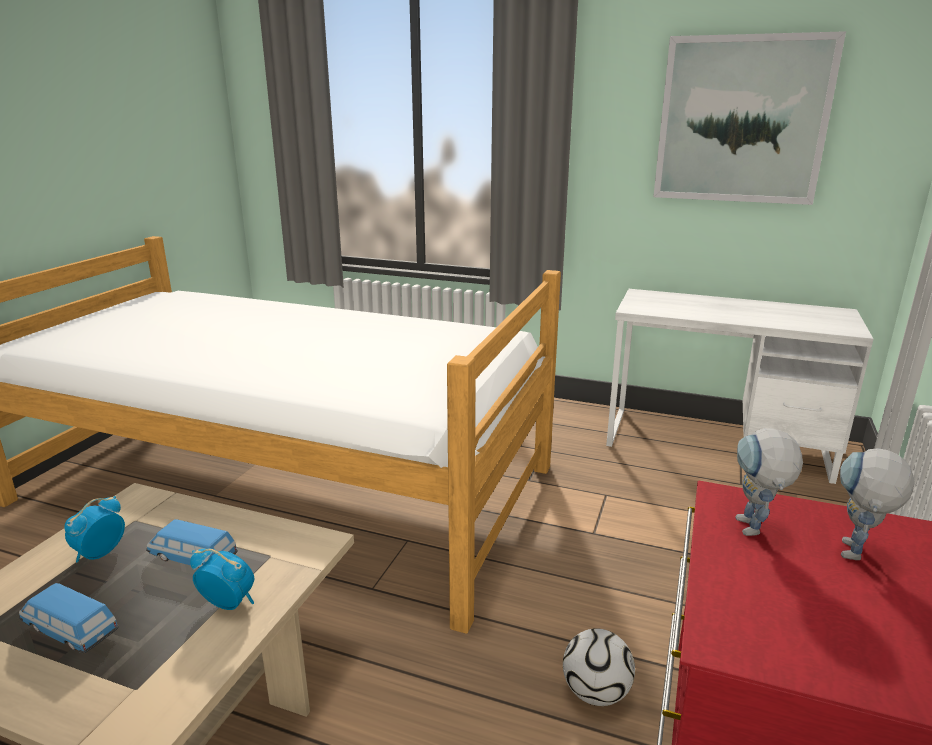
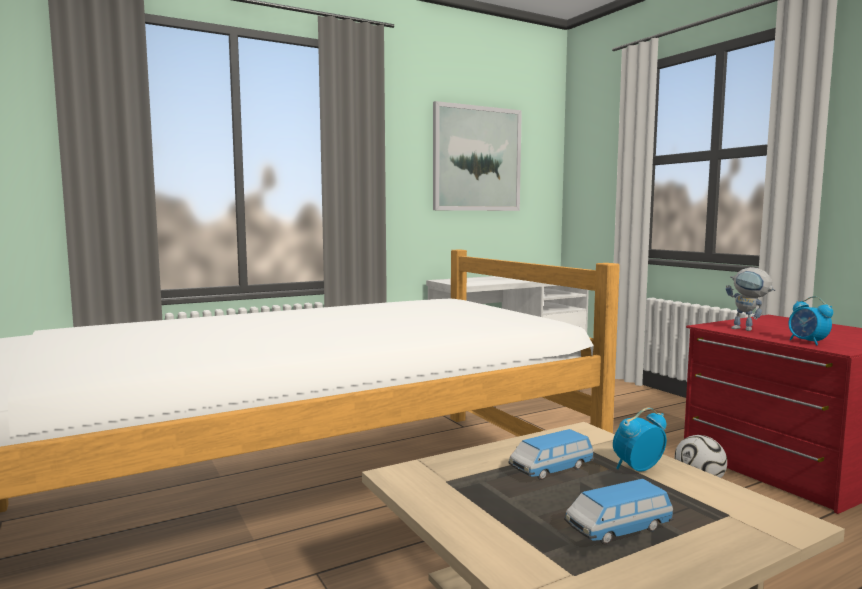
camera: 50 degrees left, 15 degrees down
(99, 553) = (490, 502): alarm clock -> alarm clock (807, 342)
(855, 557) = (782, 326): toy robot -> none

